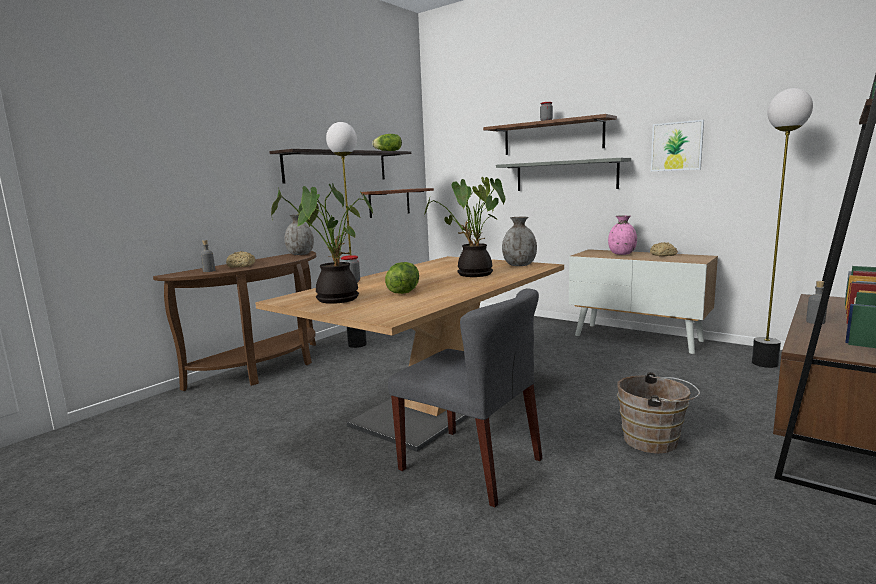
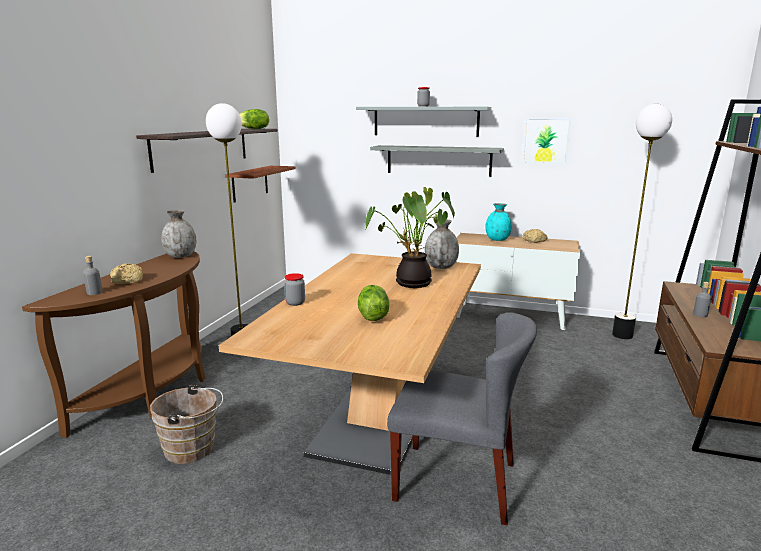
camera: 20 degrees left, 5 degrees up
(335, 299) = (309, 333): potted plant -> none
(552, 137) = (425, 121): brown shelf -> grey shelf
(622, 254) = (497, 239): pink vase -> turquoise vase
(655, 441) = (590, 428): brown bucket -> brown bucket (193, 449)

